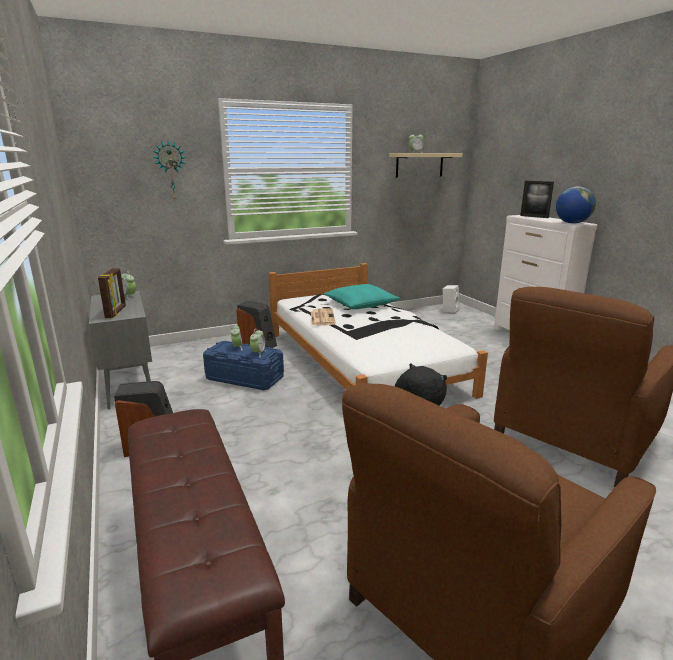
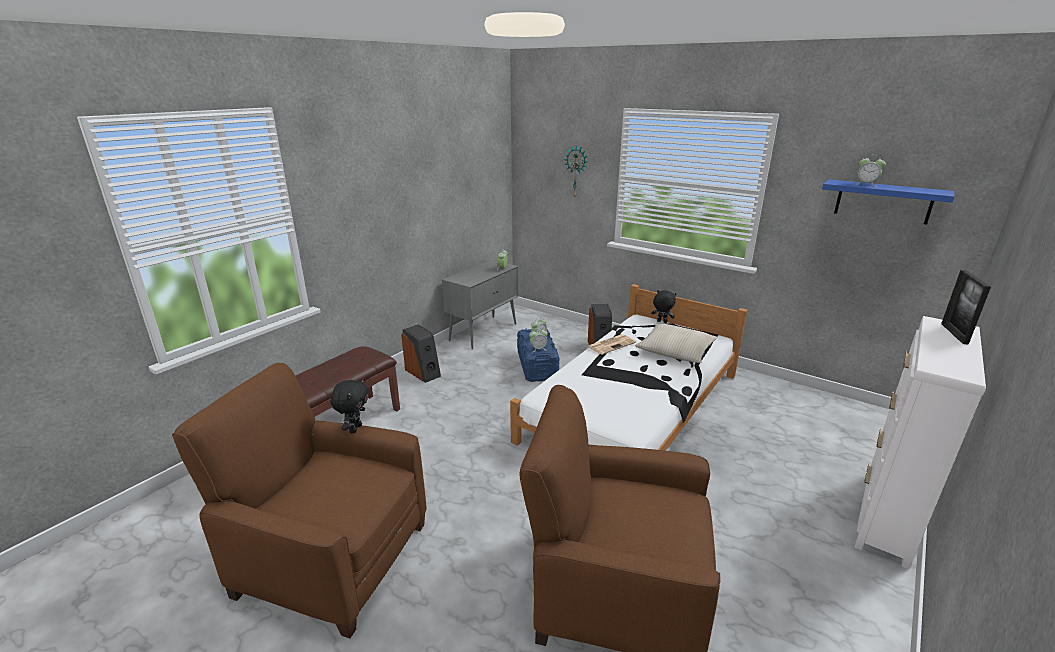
camera: 60 degrees right, 5 degrees up
(116, 312) = (468, 277): picture frame -> none
(309, 296) = (661, 322): none -> black plush toy
(360, 304) = (675, 350): turquoise pillow -> beige pillow
(419, 165) = (883, 201): beige shelf -> blue shelf
(449, 311) = (872, 422): white speaker -> none
(572, 223) = (942, 365): globe -> none

